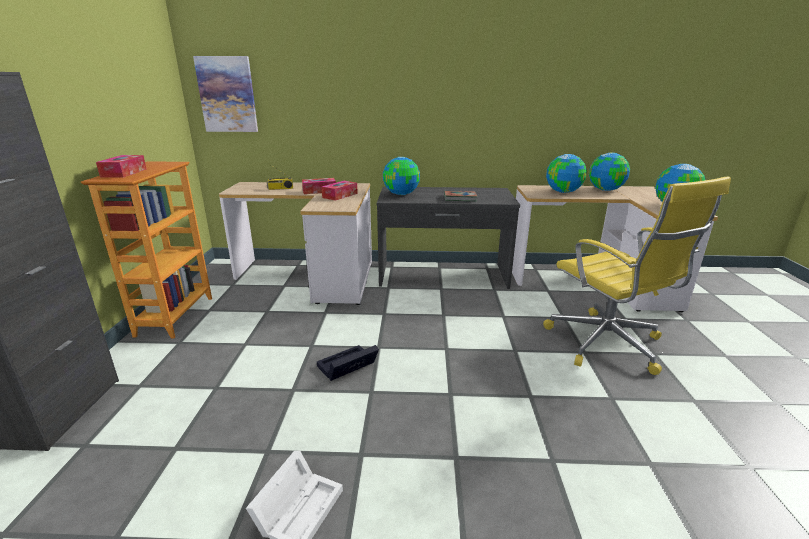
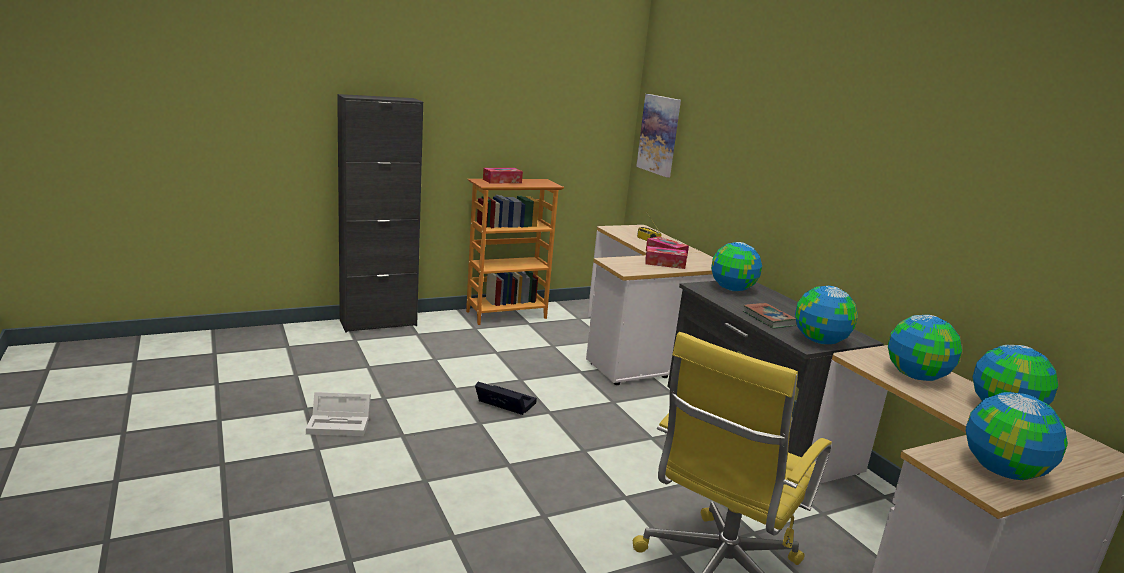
camera: 60 degrees right, 5 degrees down
(501, 197) = (819, 341): none -> globe

